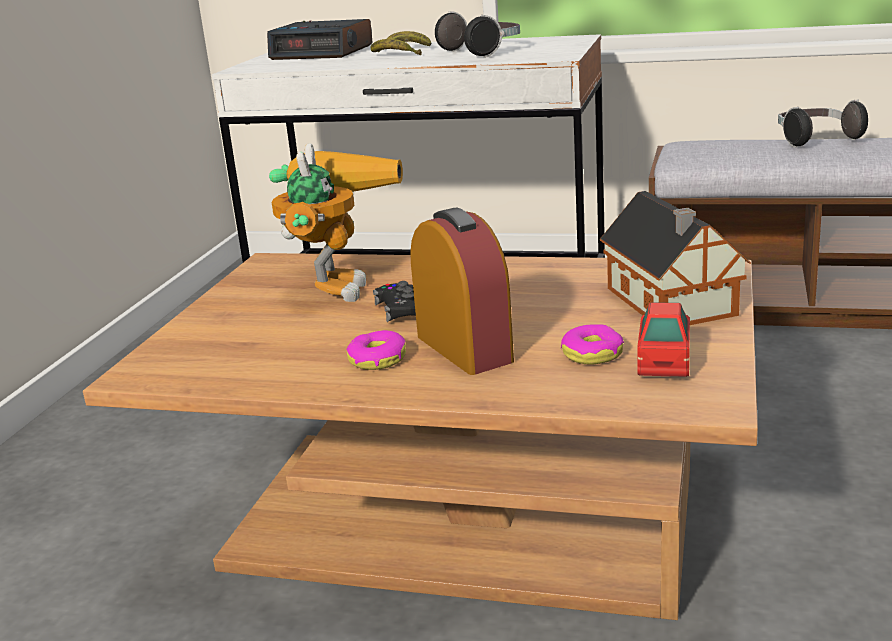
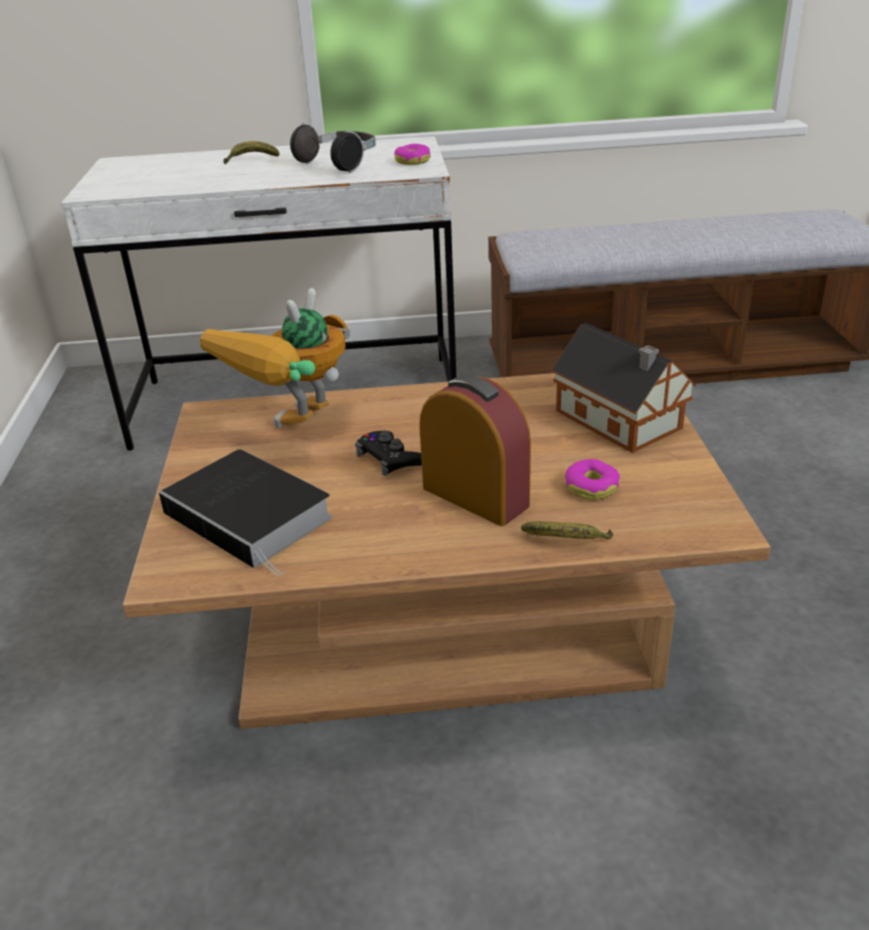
camera: 20 degrees left, 10 degrees up
(243, 340) = (252, 516): none -> book
(323, 52) = (162, 164): alarm clock -> none
(336, 283) = (297, 433): toy robot -> toy robot turned 135 degrees counterclockwise
(377, 360) = (403, 521): donut -> donut (412, 161)
(393, 56) = (249, 171): banana -> banana (567, 542)
(664, 361) = (655, 487): toy car -> none
(815, 140) = (628, 227): headphones -> none

